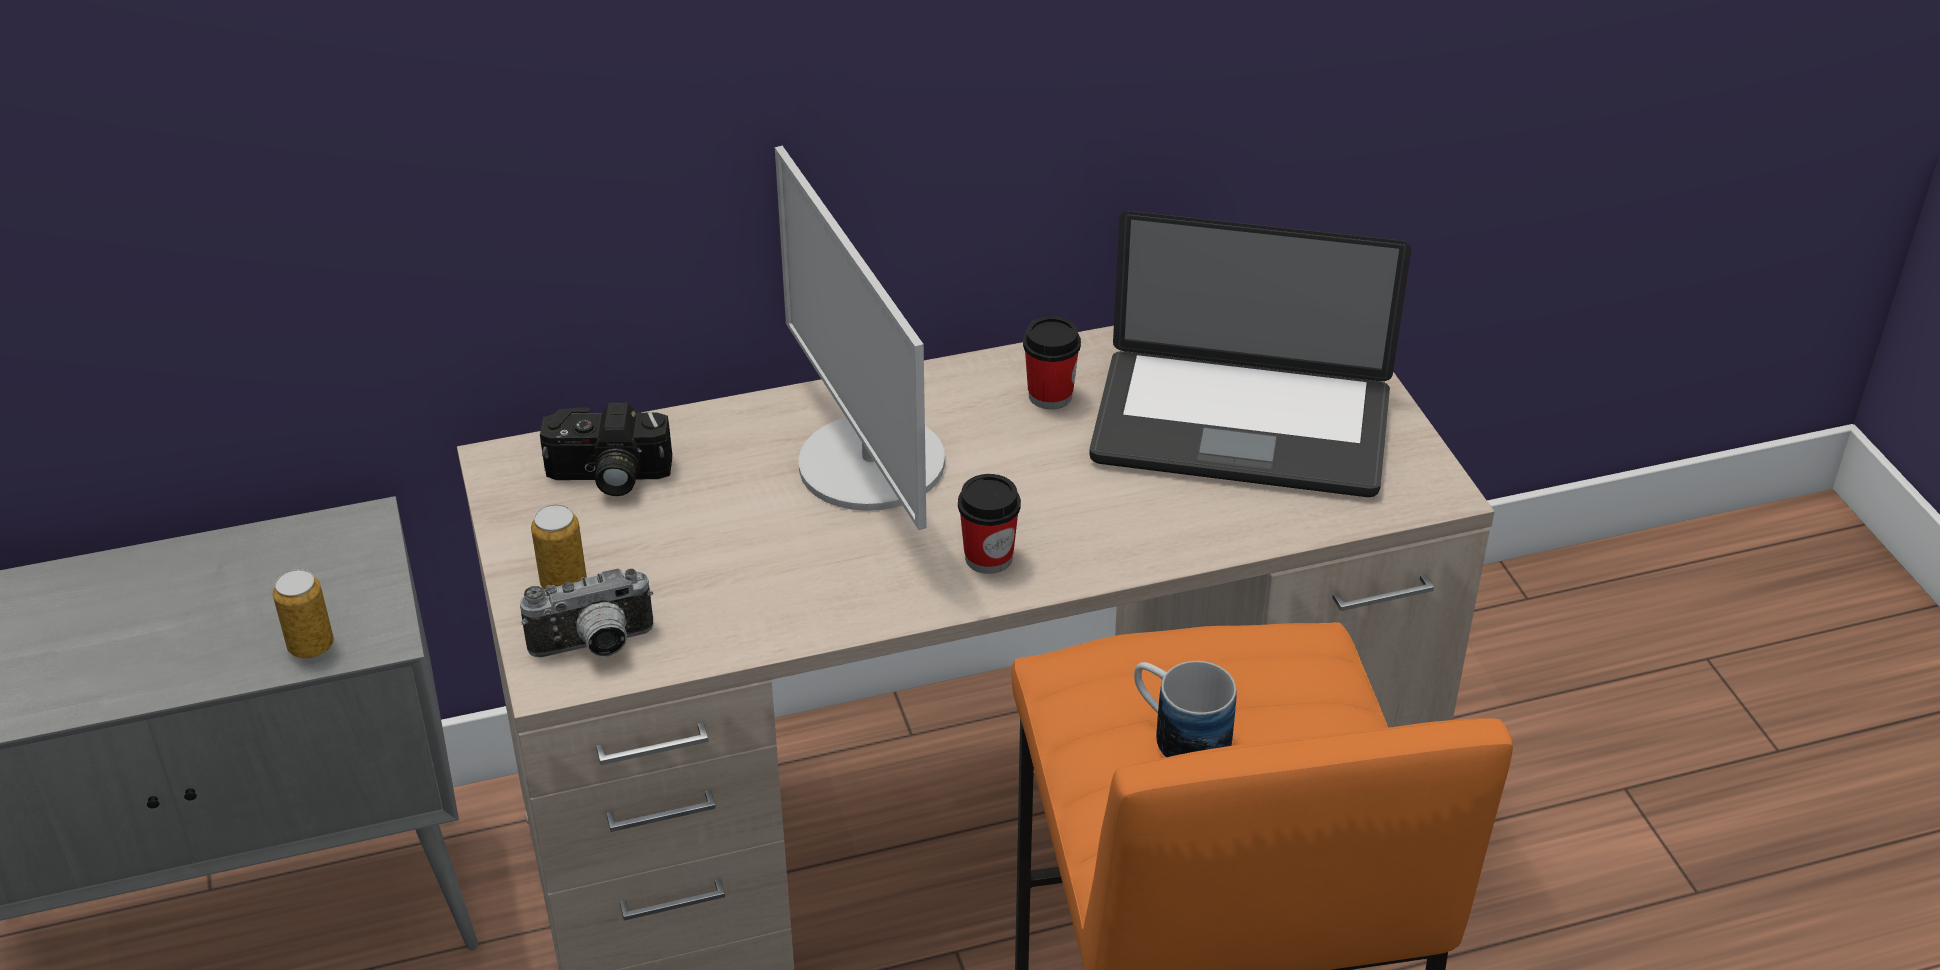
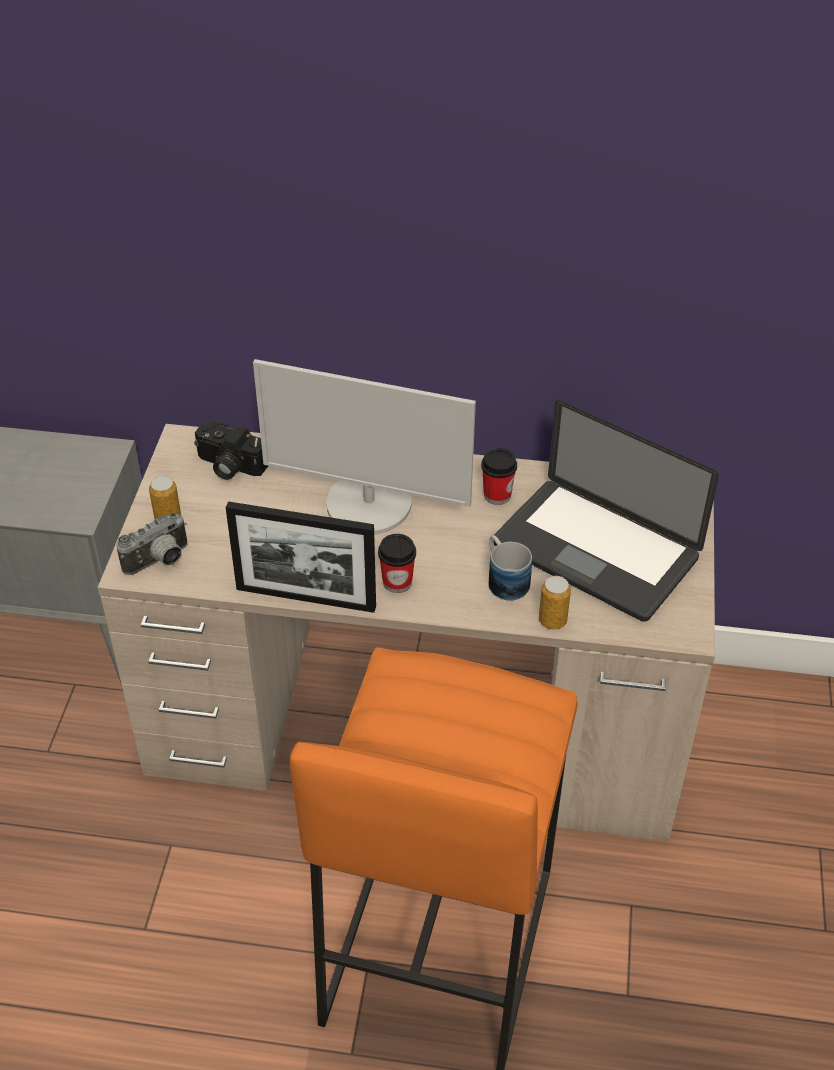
camera: 25 degrees right, 5 degrees up
(311, 646) = (44, 510): can -> can (552, 620)
(594, 647) = (160, 562): camera -> camera turned 45 degrees counterclockwise
(866, 624) = (306, 598): none -> picture frame
(869, 465) = (369, 505): monitor -> monitor turned 75 degrees counterclockwise
(1178, 734) = (423, 726): mug -> mug (504, 579)

